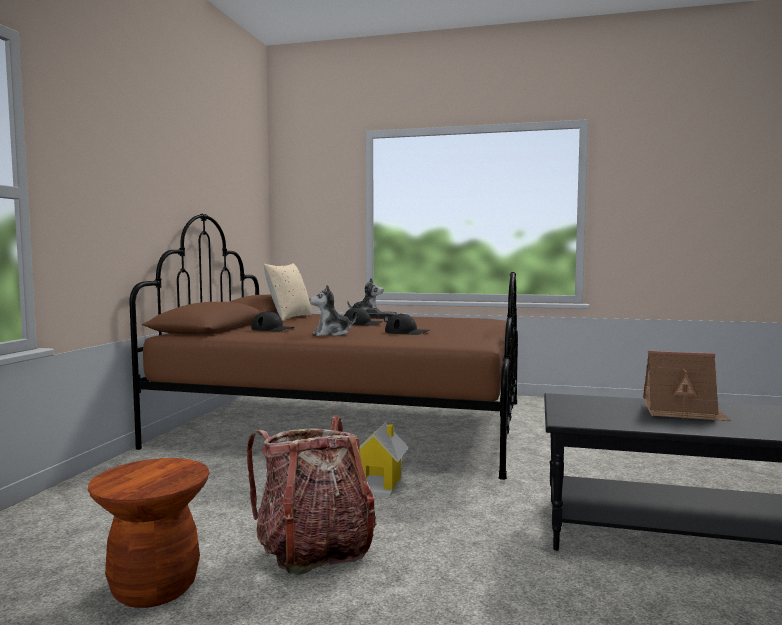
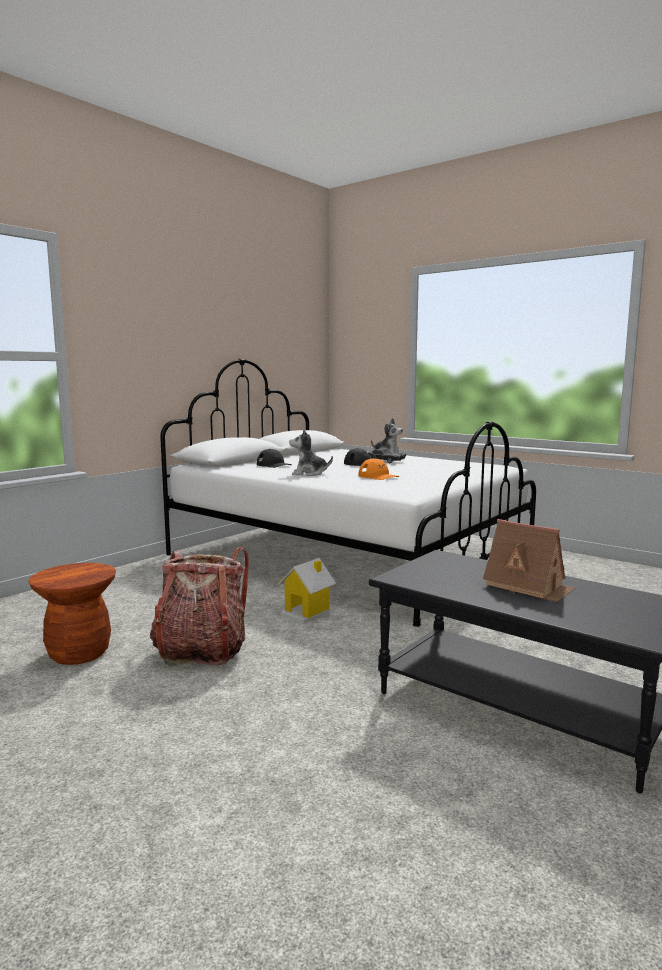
camera: 25 degrees right, 5 degrees up
(289, 318) = (315, 453): beige pillow -> none
(350, 424) = (347, 556): brown bed -> white bed
(407, 332) = (378, 476): black cap -> orange cap

